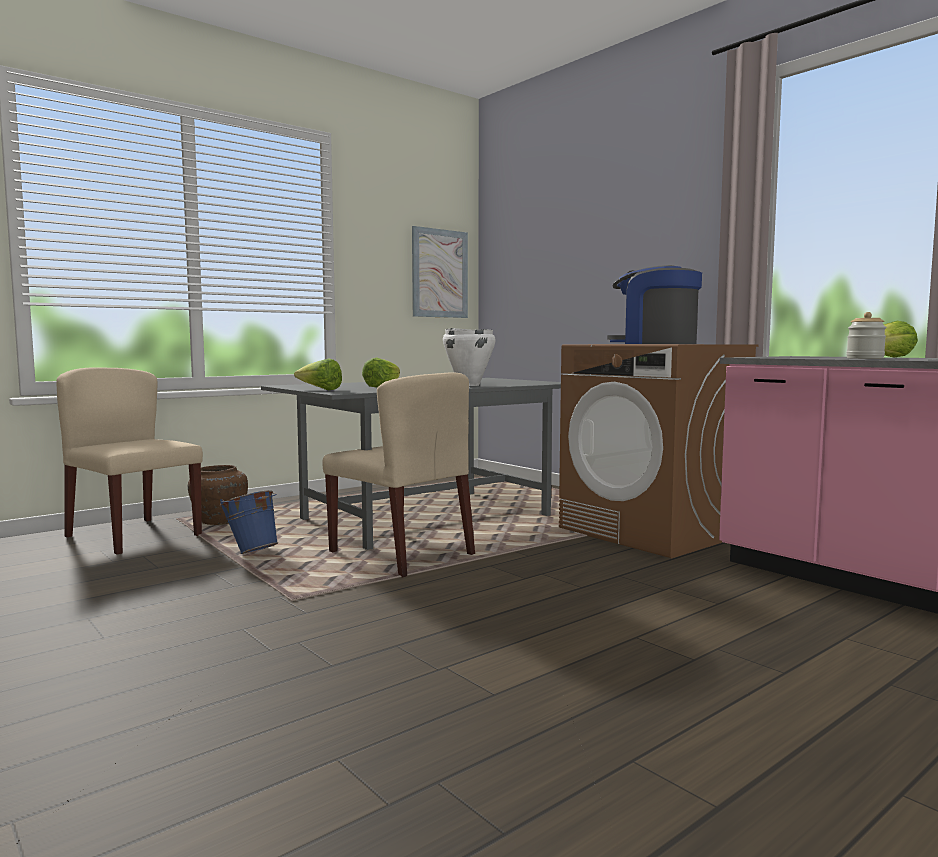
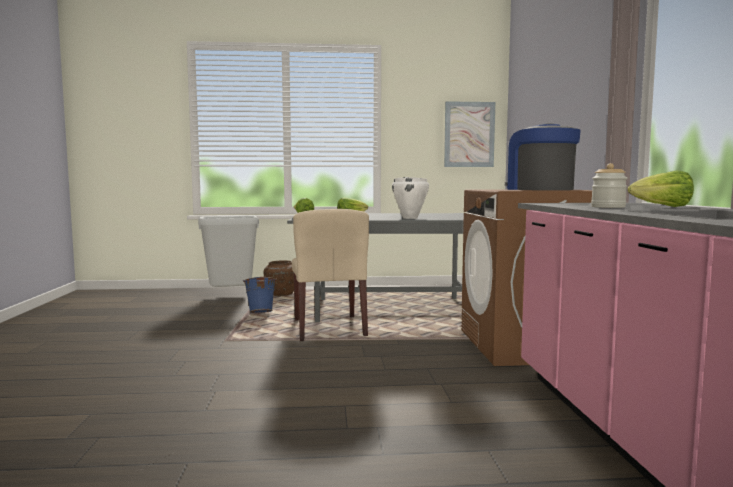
camera: 35 degrees right, 0 degrees up
(133, 535) = (231, 295): beige chair -> grey trash can

